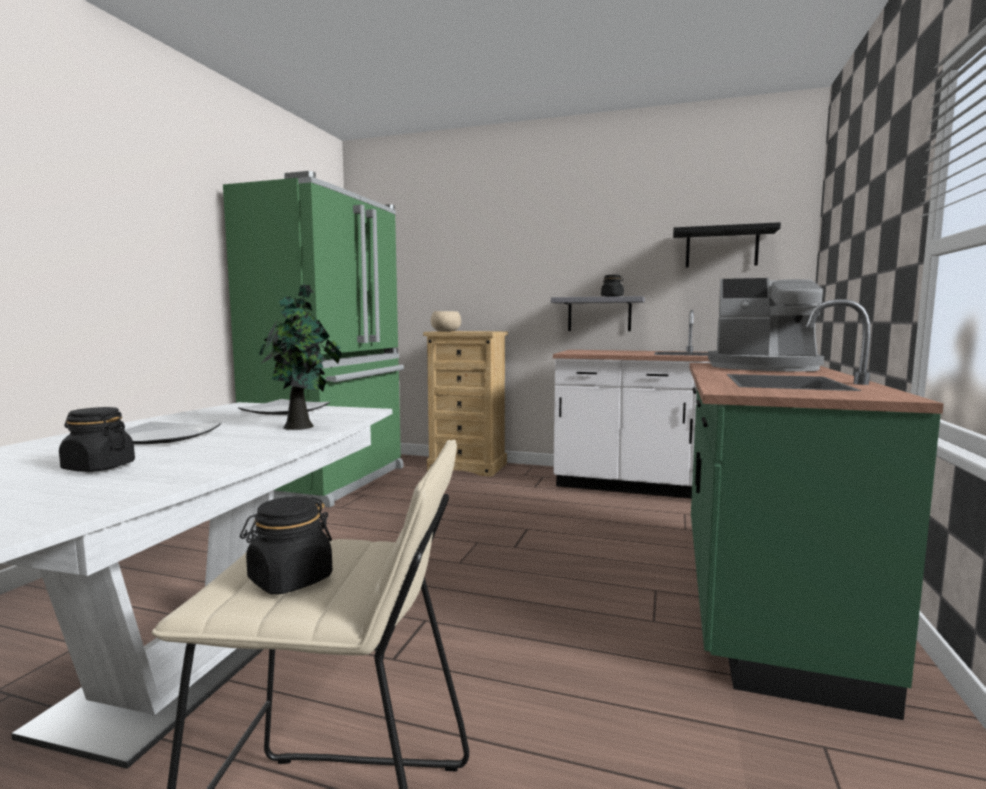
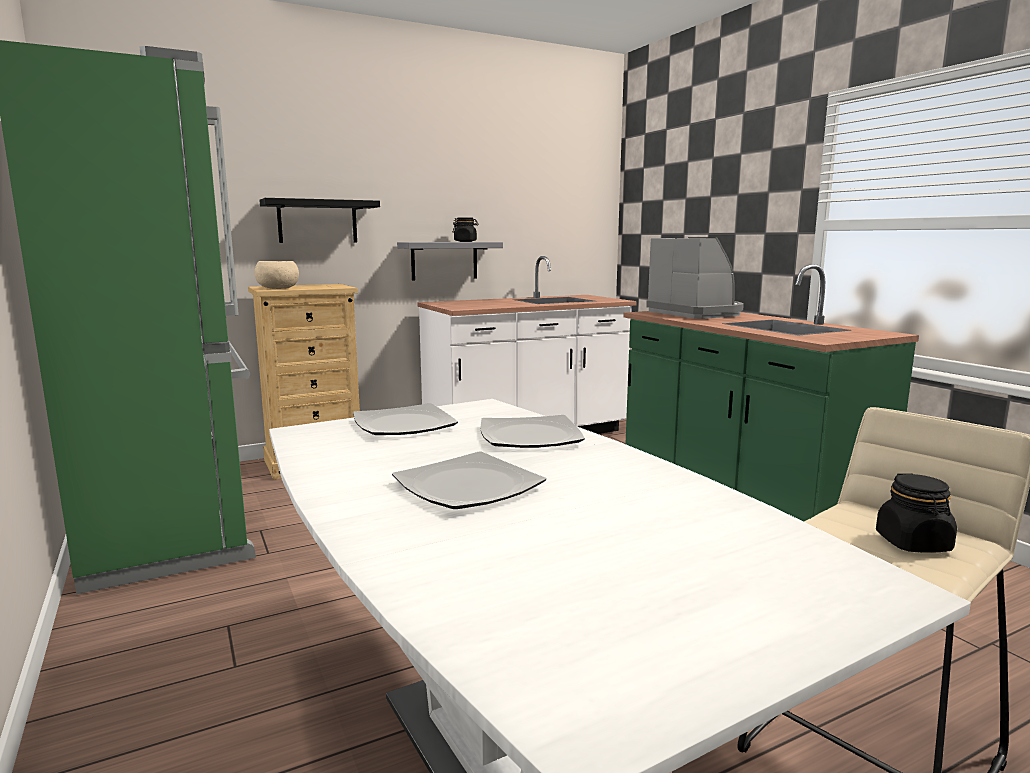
camera: 45 degrees left, 5 degrees up
(98, 467) = (615, 526): black jar -> none
(301, 427) = (531, 436): potted plant -> plate
(721, 248) = (552, 194): black shelf -> black shelf (317, 222)
(763, 367) = (696, 313): coffee machine -> coffee machine turned 90 degrees counterclockwise

